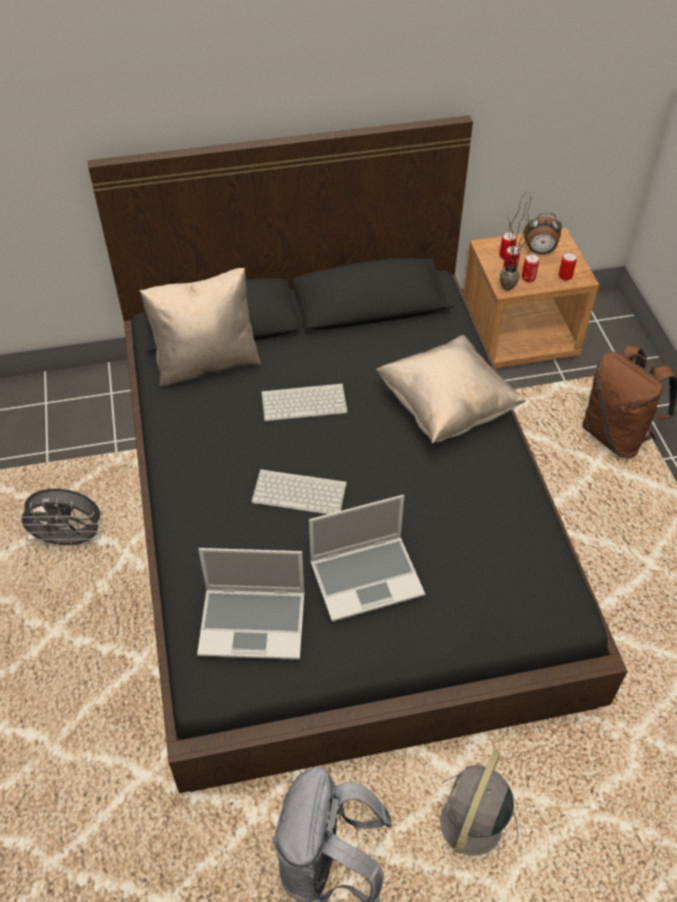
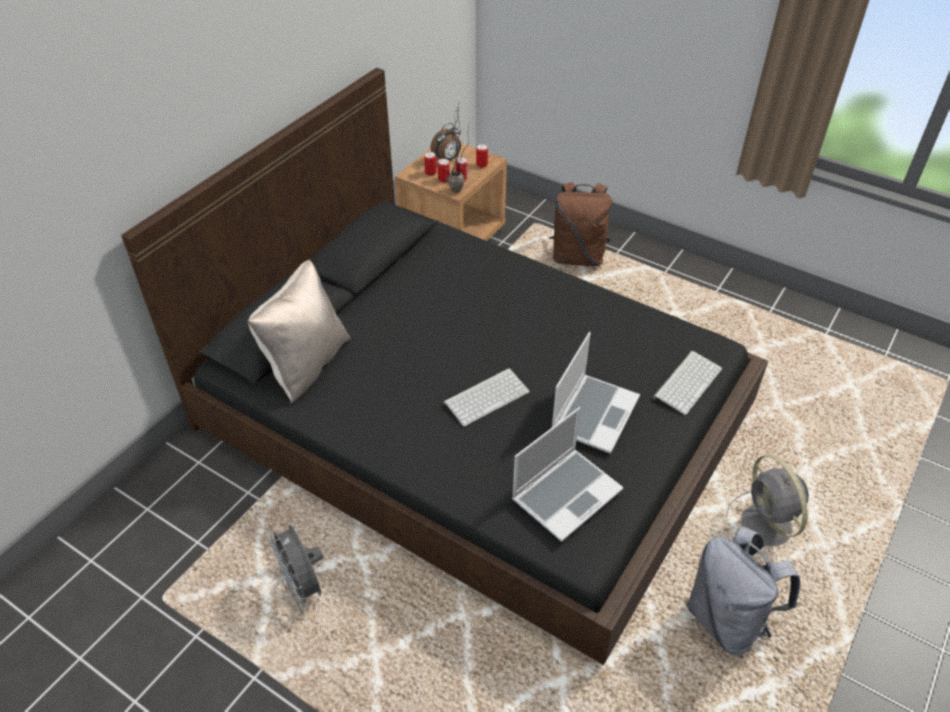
camera: 45 degrees left, 5 degrees down
(70, 540) = (303, 586): grey fan -> grey fan turned 105 degrees clockwise
(305, 402) = (413, 341): keyboard -> keyboard (687, 381)
(446, 408) = (507, 285): beige pillow -> none

